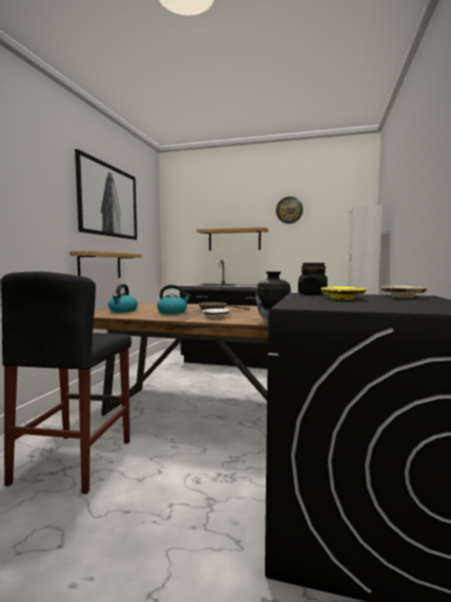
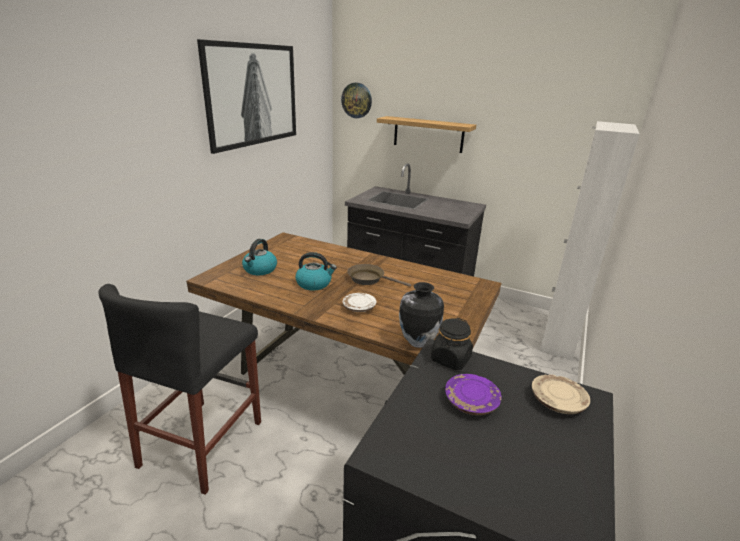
camera: 10 degrees right, 20 degrees up
(100, 266) = (244, 184): shelf -> none
(289, 210) = (510, 100): wall clock -> wall clock (356, 100)
(343, 298) = (471, 402): yellow plate -> purple plate

